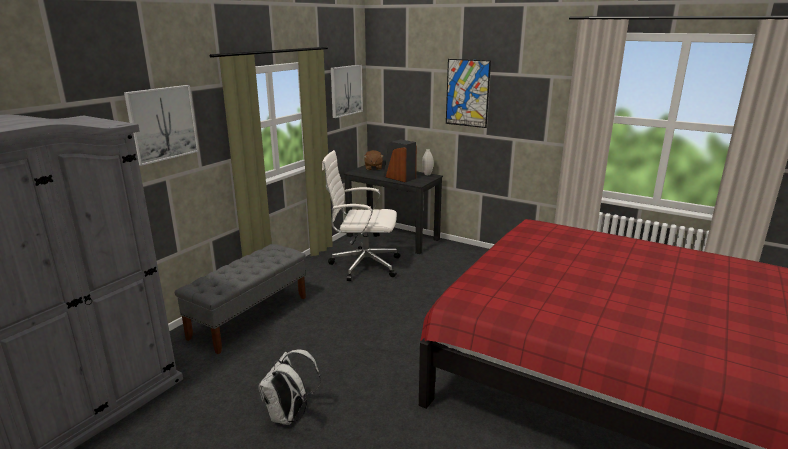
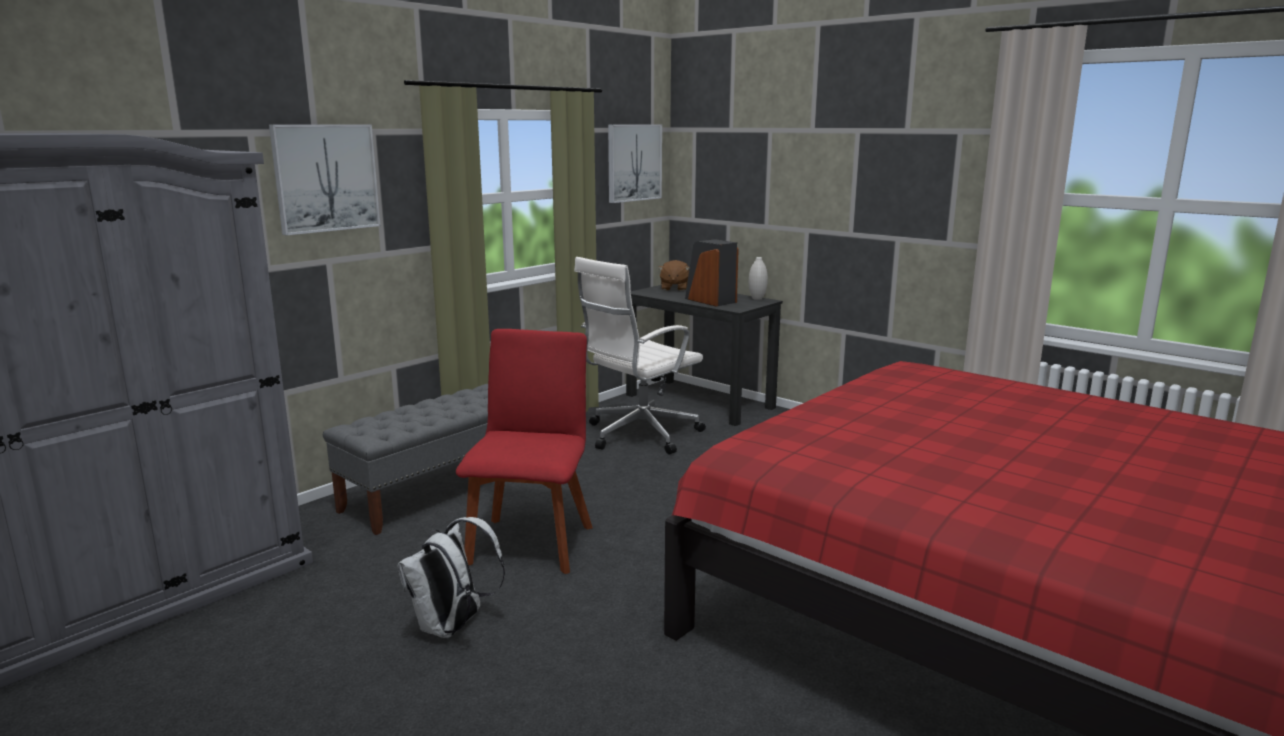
camera: 10 degrees right, 5 degrees down
(319, 349) = (531, 541): none -> red chair
(363, 265) = (639, 435): white office chair -> white office chair turned 60 degrees counterclockwise
(467, 93) = (823, 164): picture -> none

